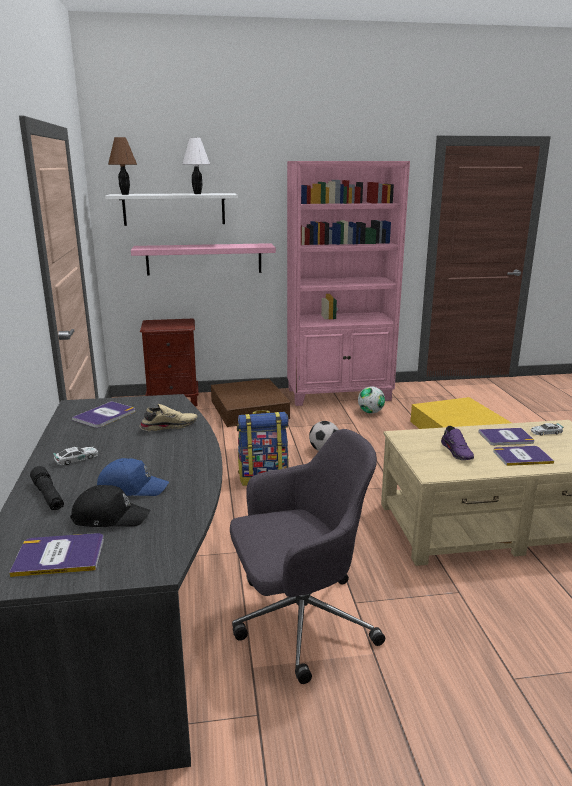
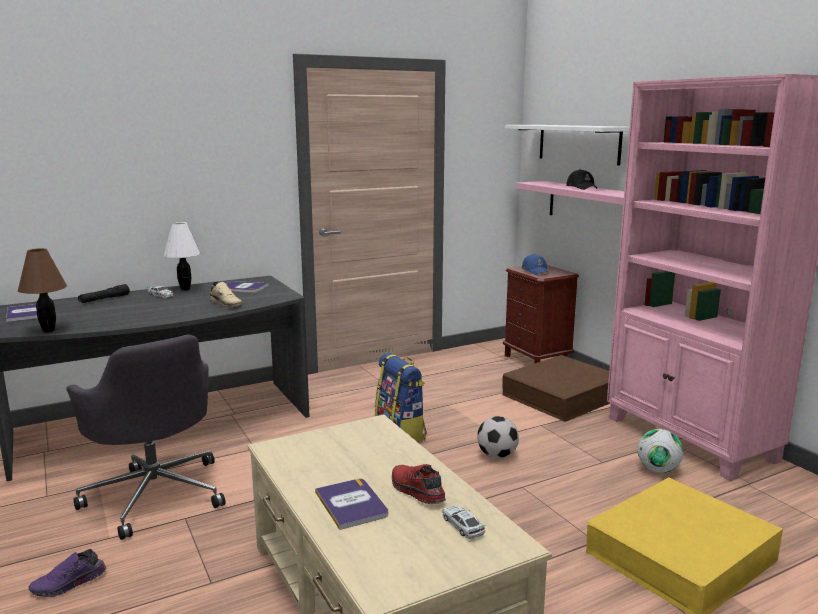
camera: 70 degrees right, 5 degrees down
(110, 517) = (71, 314): black cap -> black cap (581, 188)
(125, 194) = (526, 124): brown table lamp -> brown table lamp (48, 331)
(132, 487) = (113, 312): blue cap -> blue cap (535, 271)
(197, 194) = (579, 125): white table lamp -> white table lamp (185, 289)
(457, 452) = (343, 459): purple shoe -> purple shoe (69, 584)
(506, 437) = (416, 491): book -> red shoe

